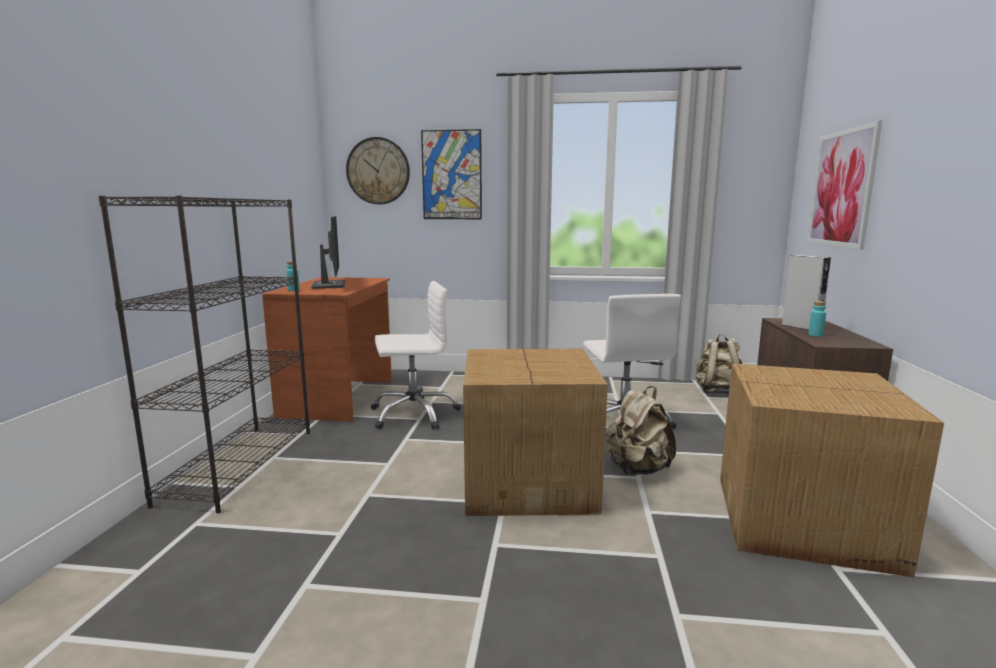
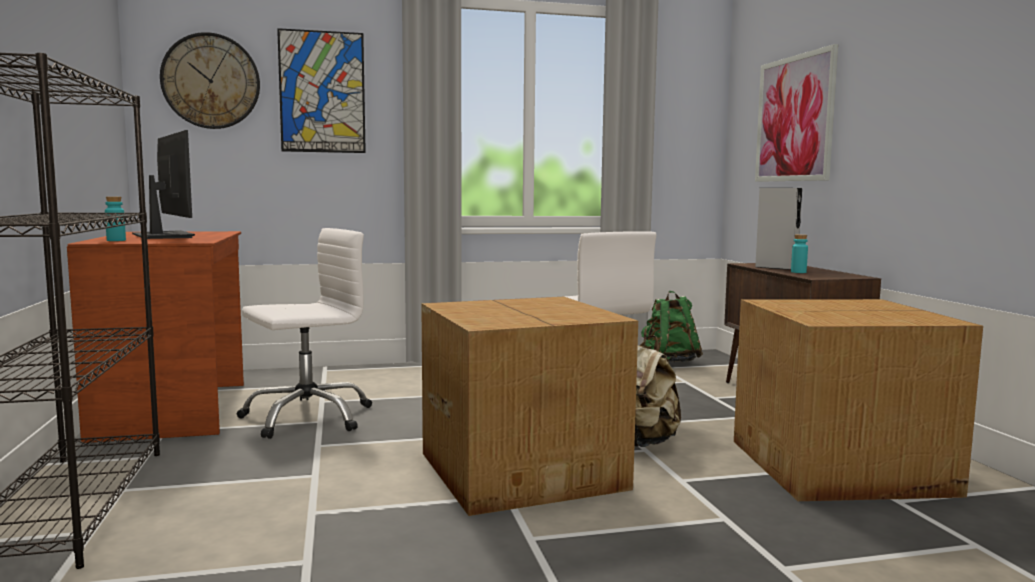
camera: 20 degrees left, 5 degrees down
(717, 392) = (669, 362): beige backpack -> green backpack

